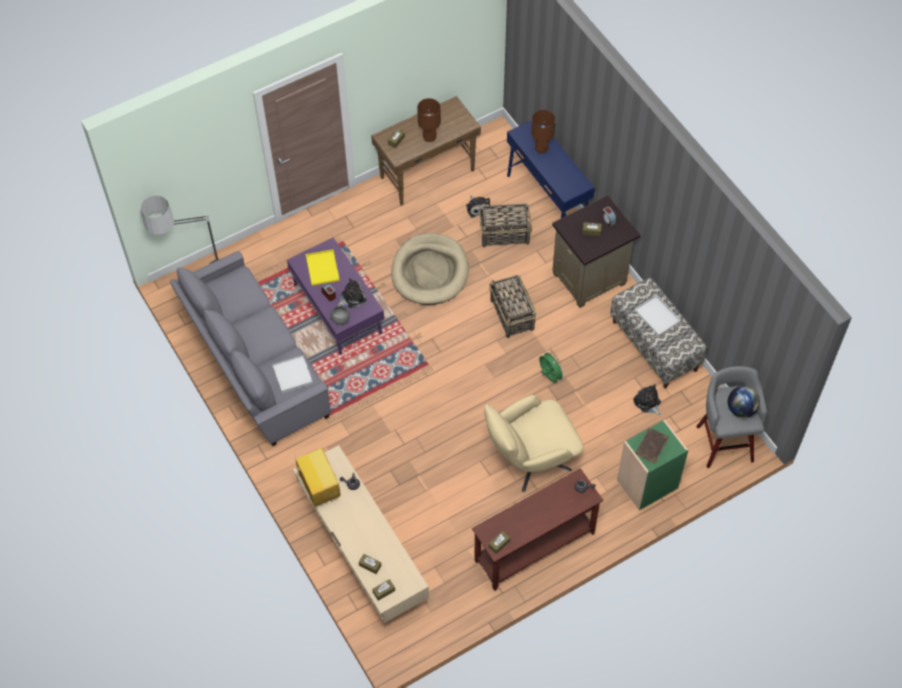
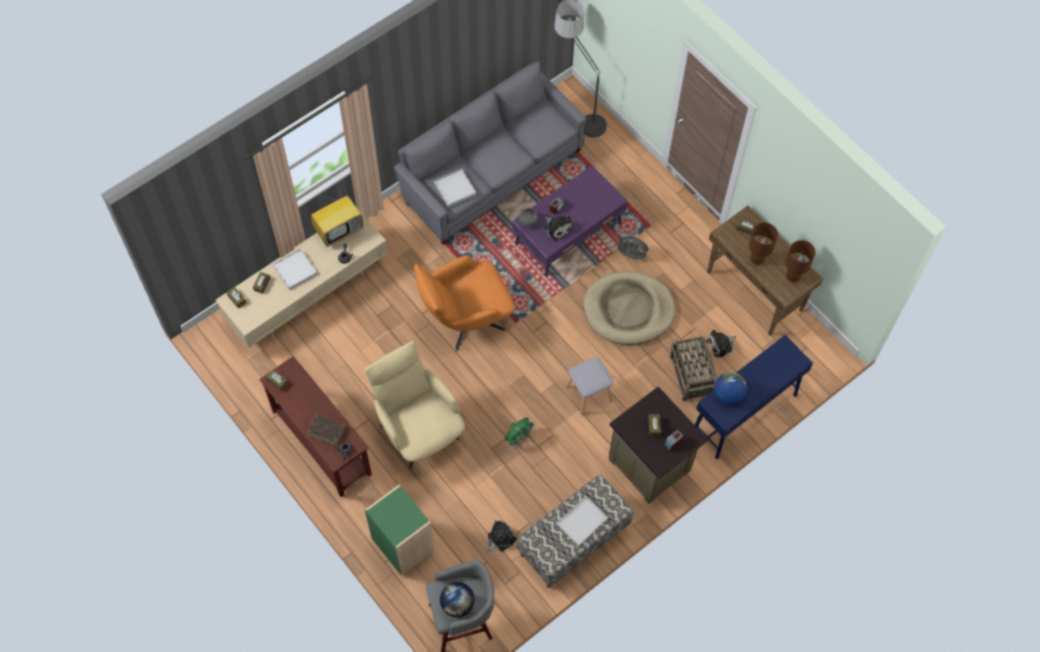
camera: 80 degrees right, 5 degrees up
(322, 267) = (588, 196): yellow tray -> none
(359, 532) = (295, 270): none -> white tray
(372, 261) = (631, 256): none -> grey fan
(416, 405) = (466, 318): none -> orange armchair
(512, 315) = (588, 394): basket -> grey stool
(541, 149) = (767, 371): brown table lamp -> brown table lamp (792, 276)
(560, 180) = (728, 394): none -> globe
(651, 447) = (395, 511): brown book -> brown book (326, 431)

